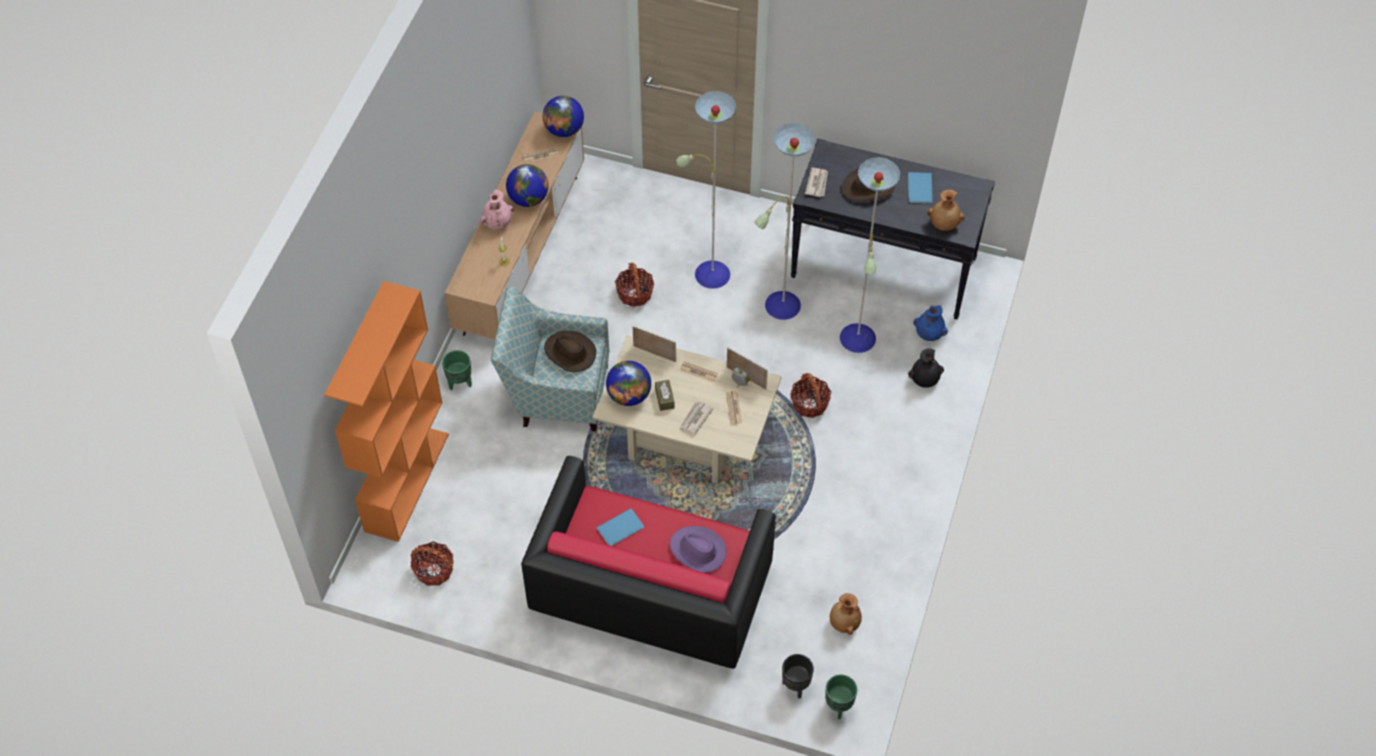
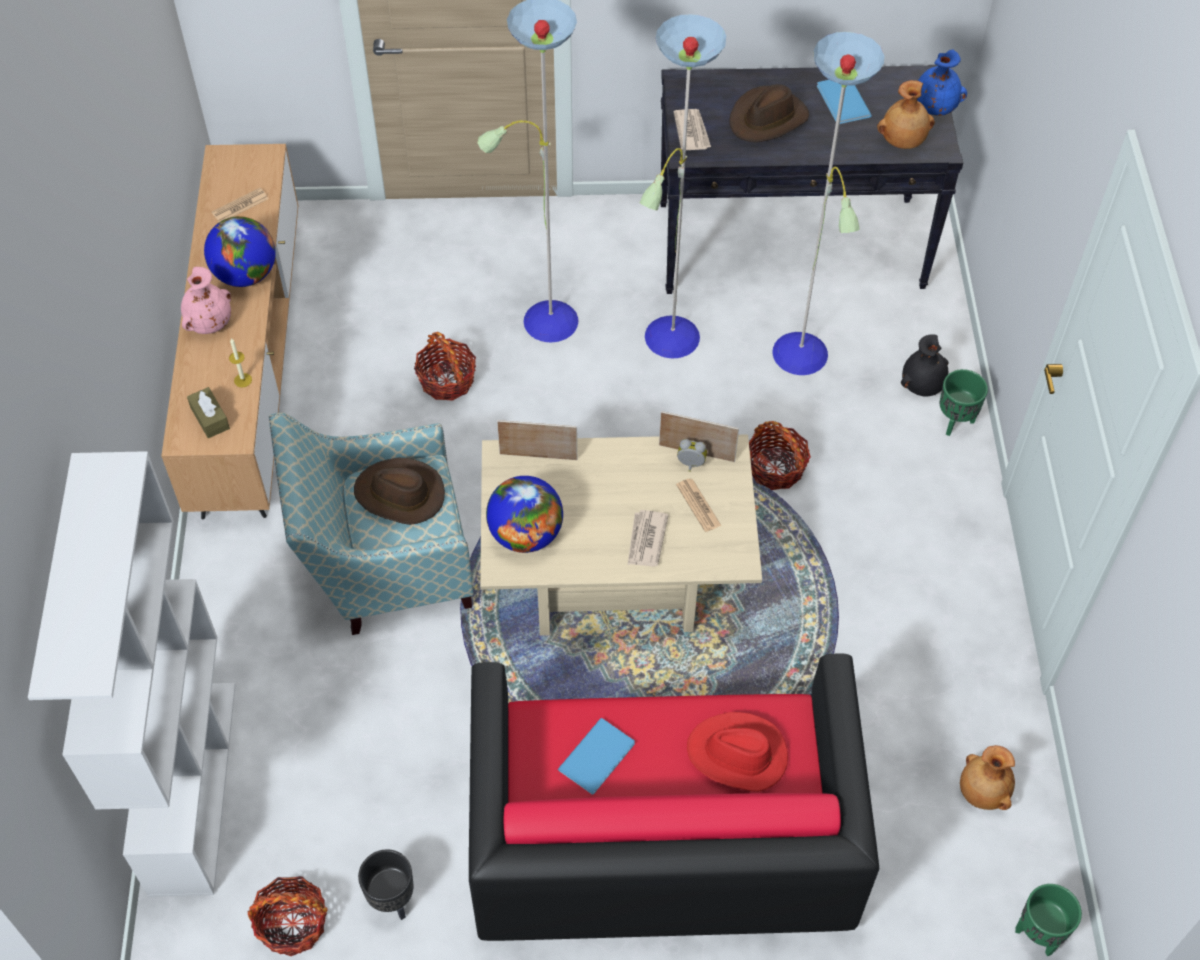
camera: 20 degrees left, 0 degrees up
(406, 481) = (192, 785): orange bookcase -> white bookcase
(460, 383) = (224, 595): green planter -> green planter (955, 422)
(564, 130) = (263, 160): globe -> none
(664, 398) = (584, 522): brown tissue box -> brown tissue box (210, 418)
(697, 551) = (737, 755): purple hat -> red hat
(698, 372) = (619, 465): newspaper -> none
(796, 686) = (958, 923): black planter -> black planter (392, 901)
(929, 333) = (896, 318): blue vase -> blue vase (934, 107)

